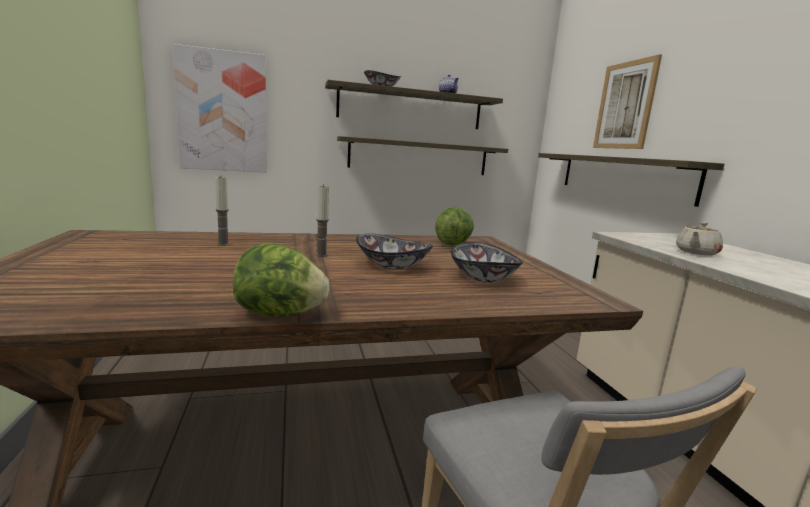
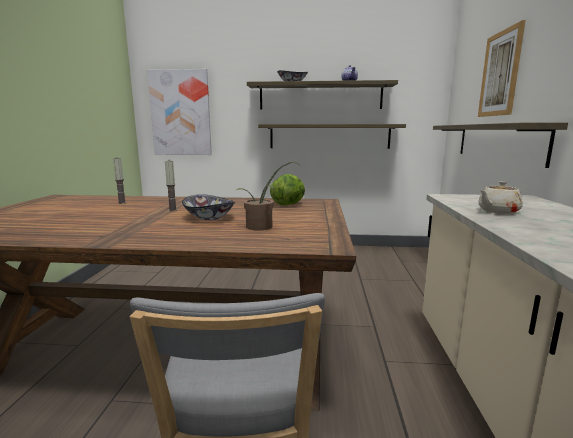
camera: 20 degrees right, 0 degrees up
(280, 314) = (80, 242): lettuce -> none
(482, 277) = (263, 227): bowl -> potted plant

